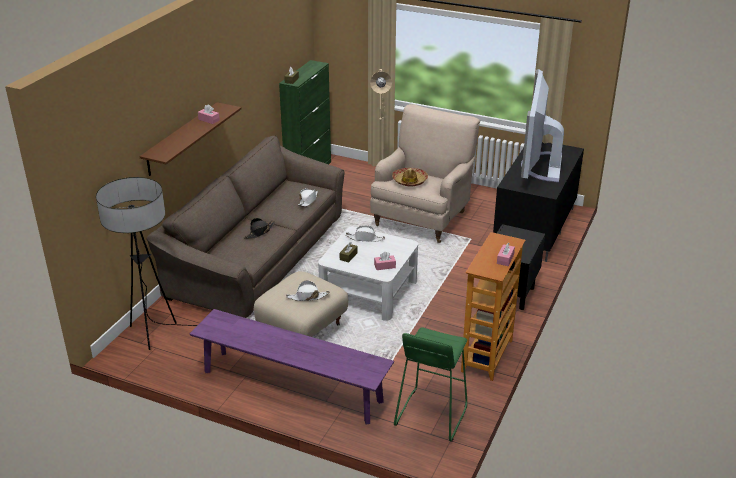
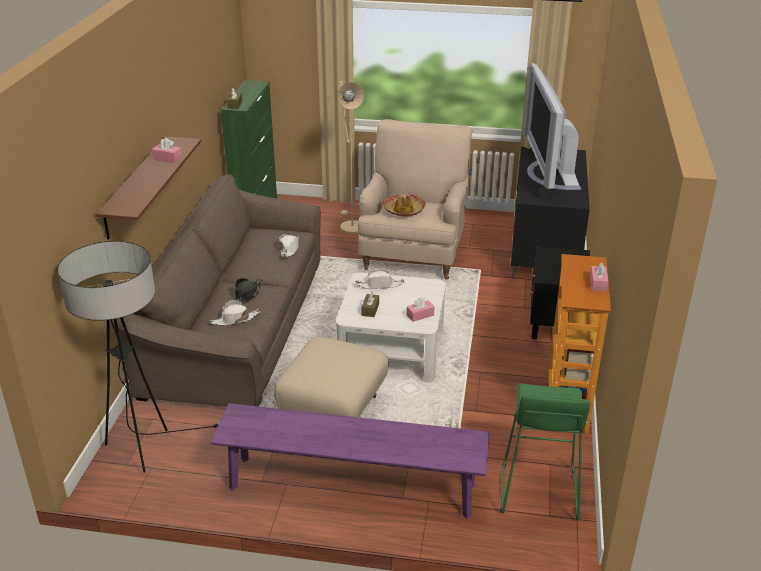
camera: 15 degrees left, 0 degrees up
(307, 297) = (344, 368): white hat -> white hat (235, 319)

